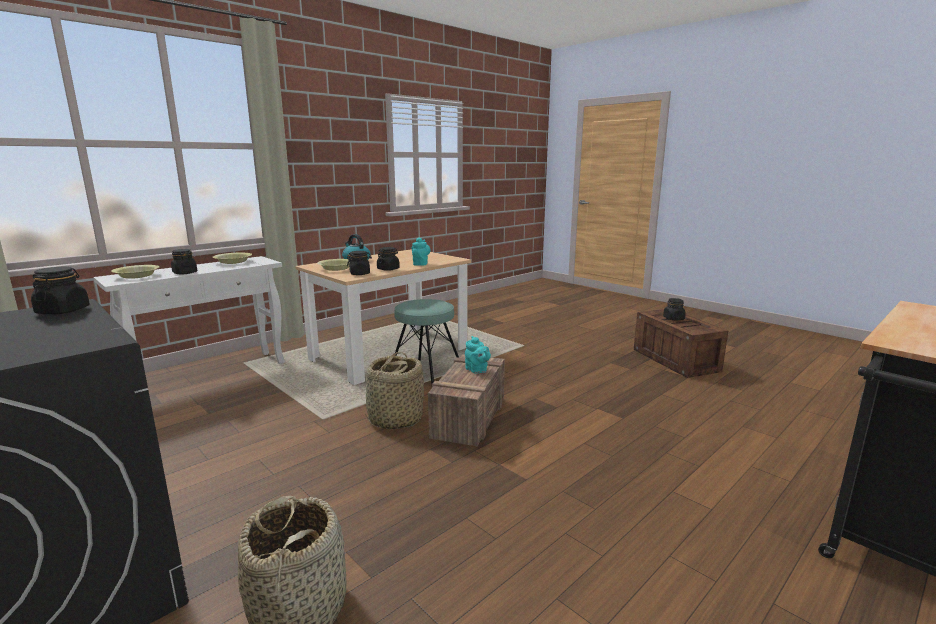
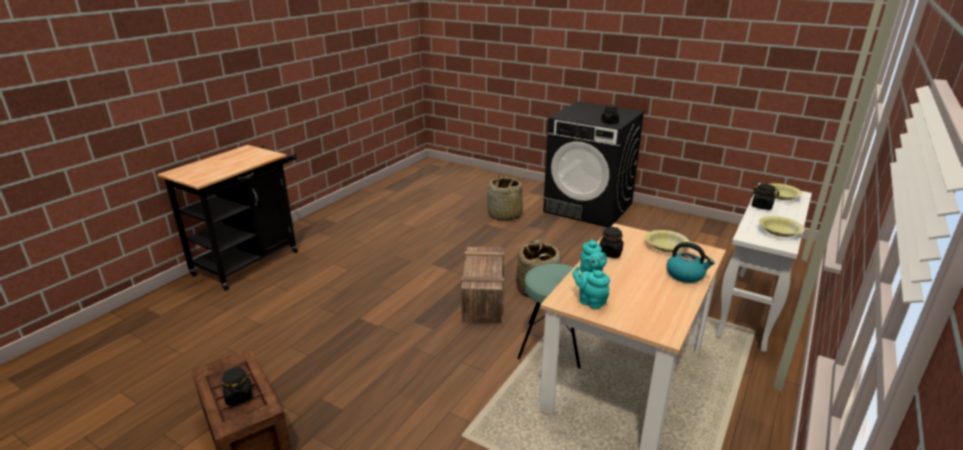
camera: 165 degrees right, 10 degrees up
(360, 274) = (623, 238): black jar -> none
(477, 370) = (478, 270): turquoise teapot -> turquoise teapot (590, 301)

